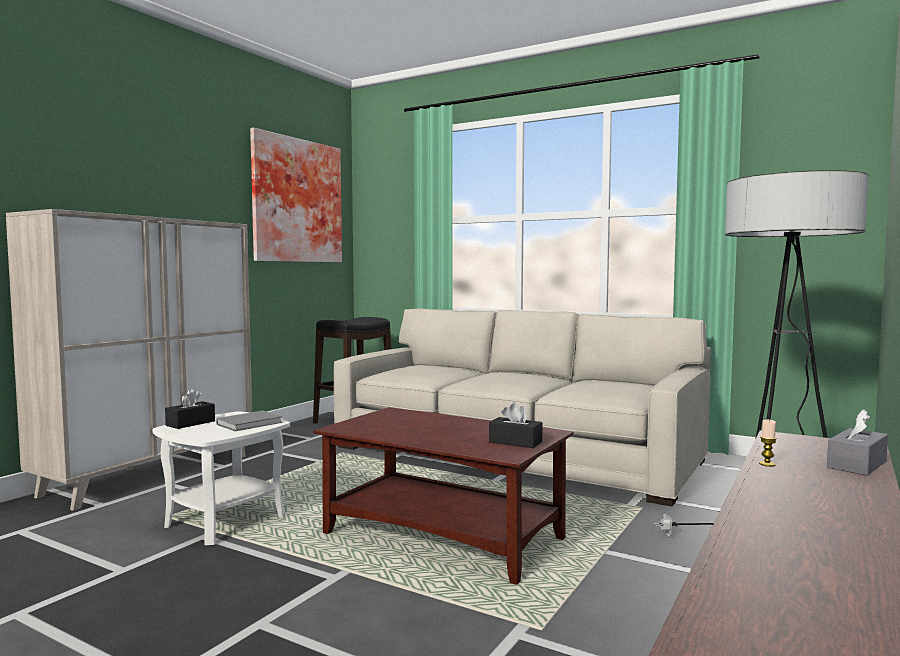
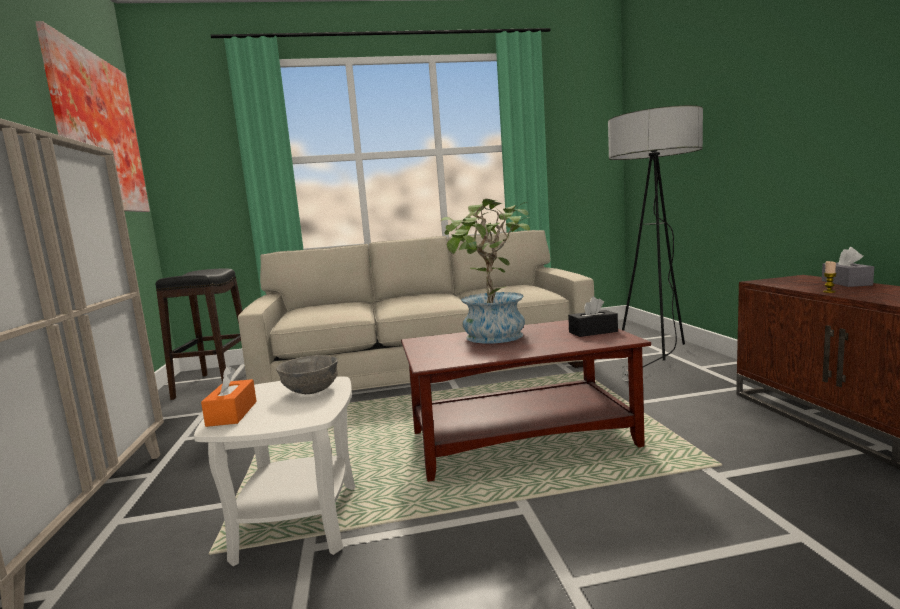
camera: 40 degrees left, 5 degrees up
(190, 423) = (232, 413): black tissue box -> orange tissue box
(251, 423) = (311, 390): grey book -> grey bowl
(434, 424) = (492, 338): none -> potted plant

